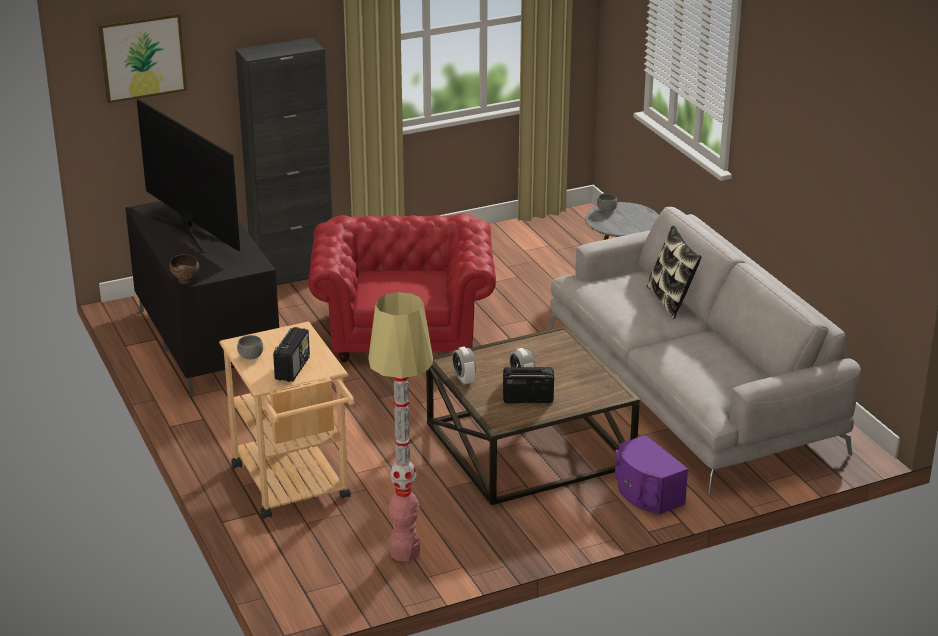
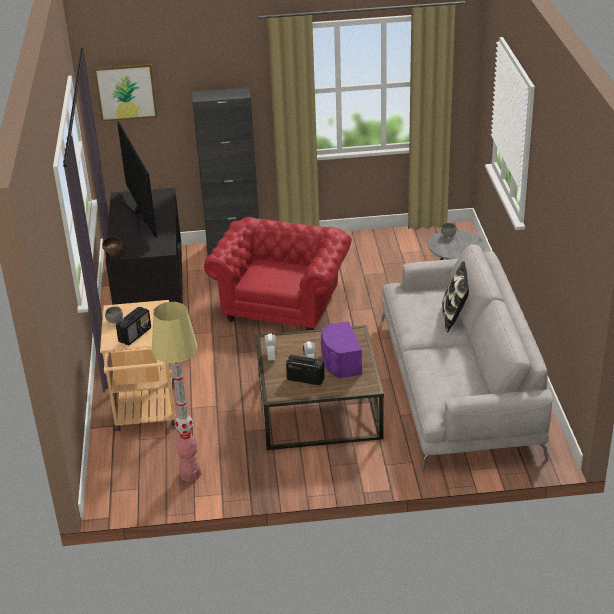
camera: 20 degrees right, 5 degrees up
(646, 493) = (378, 462): purple speaker -> purple speaker (340, 362)

